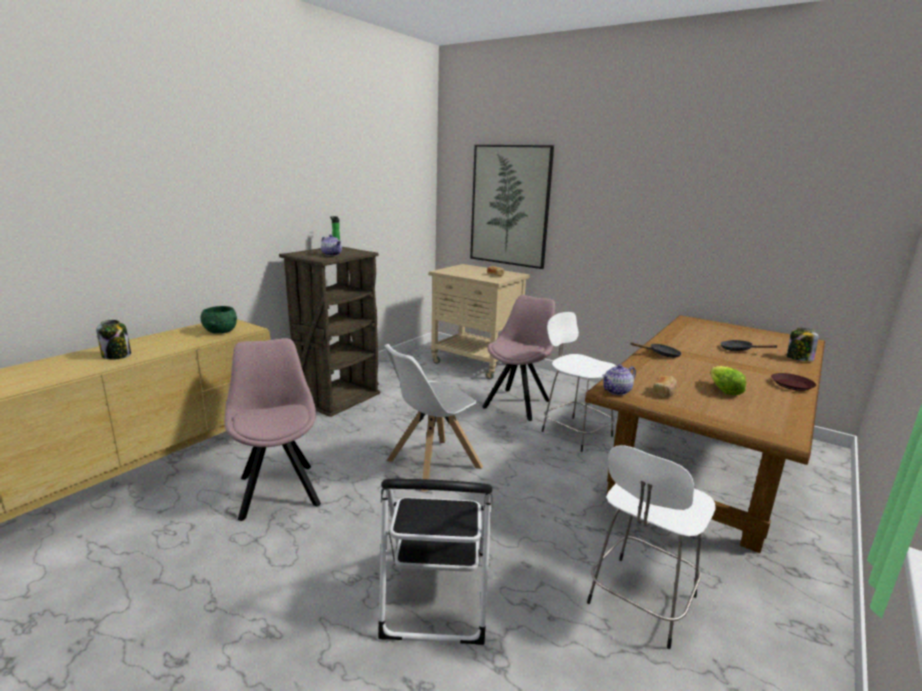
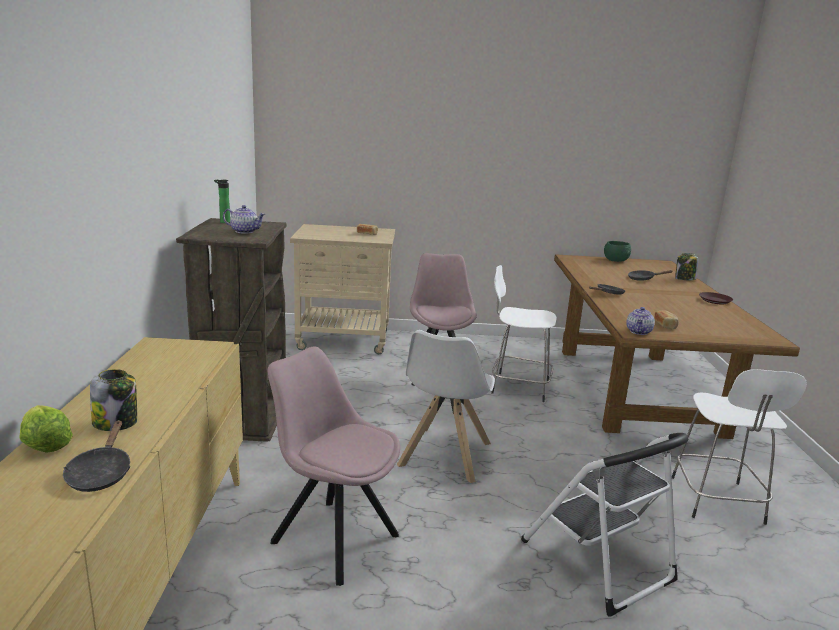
camera: 35 degrees left, 0 degrees up
(56, 376) = (100, 473): none -> black frying pan
(221, 331) = (183, 358): green bowl -> green bowl (616, 260)
(509, 206) = (363, 152): picture -> none
(723, 390) = (691, 314): lettuce -> lettuce (45, 443)

